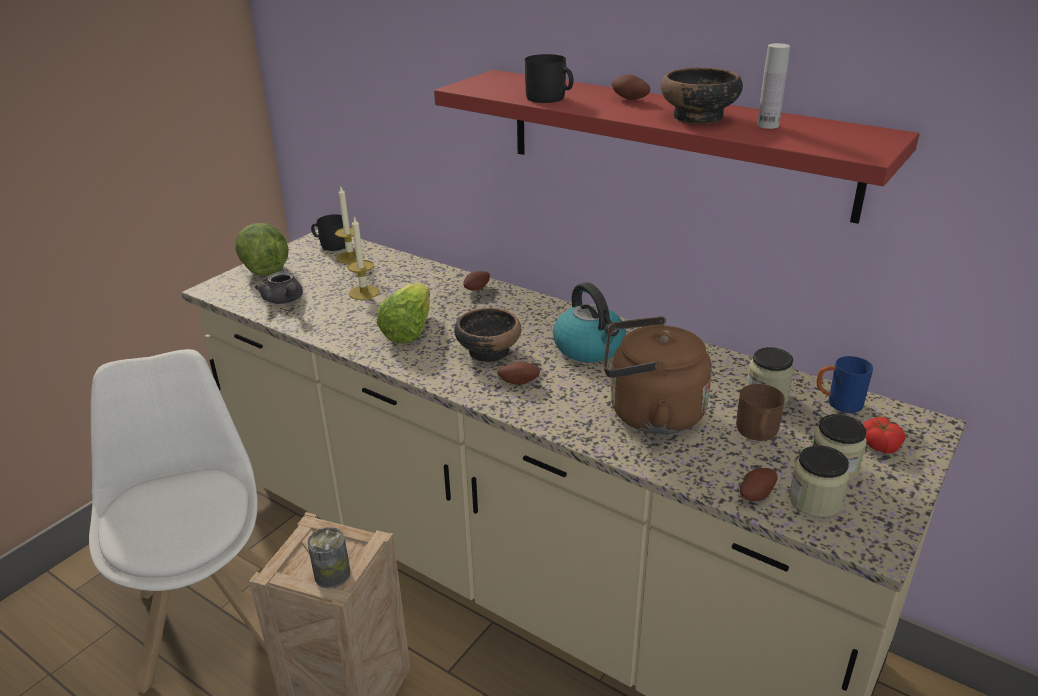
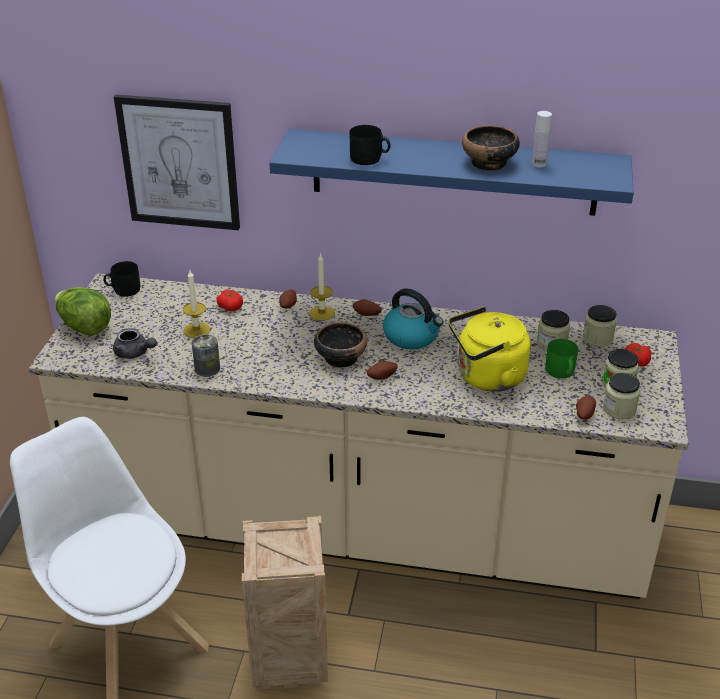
camera: 25 degrees left, 5 degrees up
(332, 574) = (300, 556): can -> can (207, 369)
(350, 257) = (153, 299): candle -> candle (322, 313)
(392, 107) = (179, 163): none -> picture
(408, 330) = (264, 355): lettuce -> none
(417, 278) = (230, 306): none -> tomato
(629, 100) = (426, 151): potato -> potato (366, 315)
(649, 414) = (487, 377): brown kettle -> yellow kettle
(674, 141) = (453, 172): red shelf -> blue shelf
(756, 432) = (561, 373): brown mug -> green mug
(837, 403) = (597, 338): blue mug -> jar

